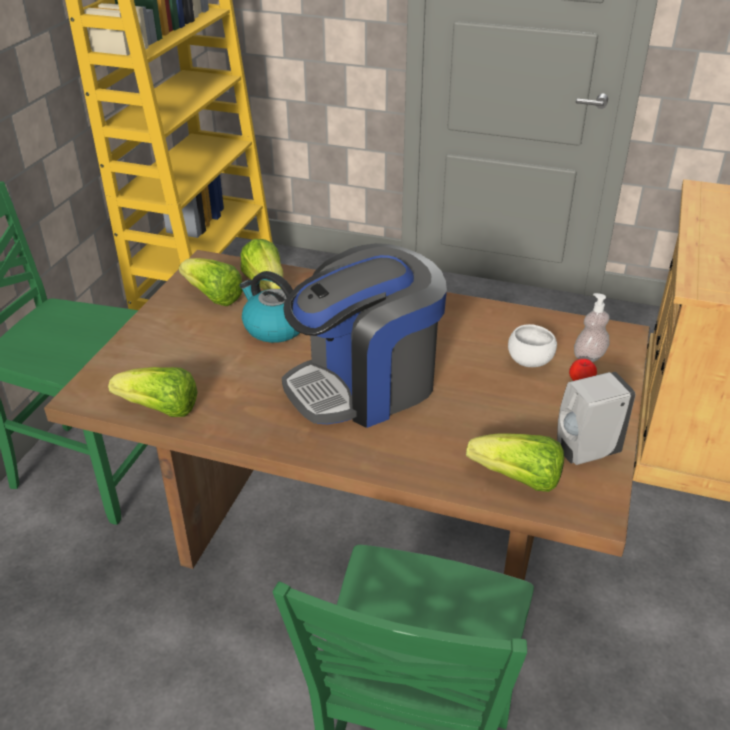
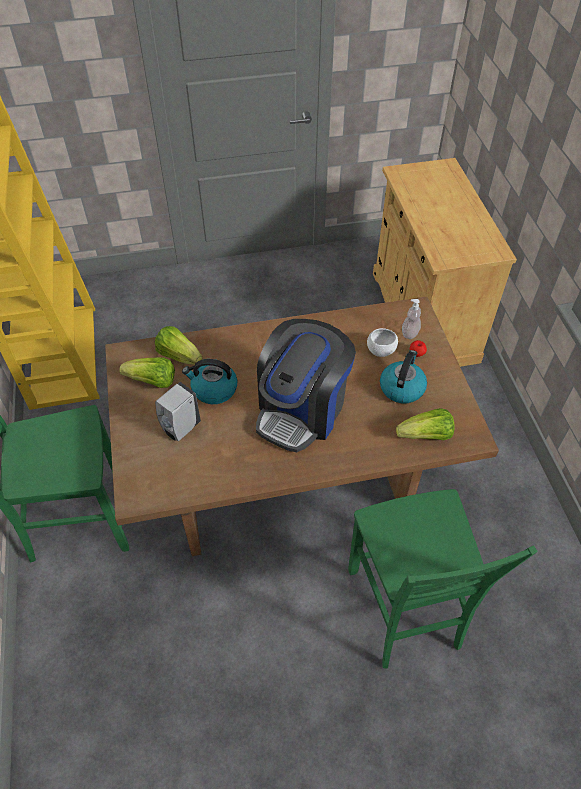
camera: 30 degrees left, 15 degrees up
(160, 409) = (193, 485): lettuce -> none
(526, 411) = (402, 387): none -> kettle
(584, 452) = (447, 402): white soap dispenser -> white soap dispenser (180, 429)

